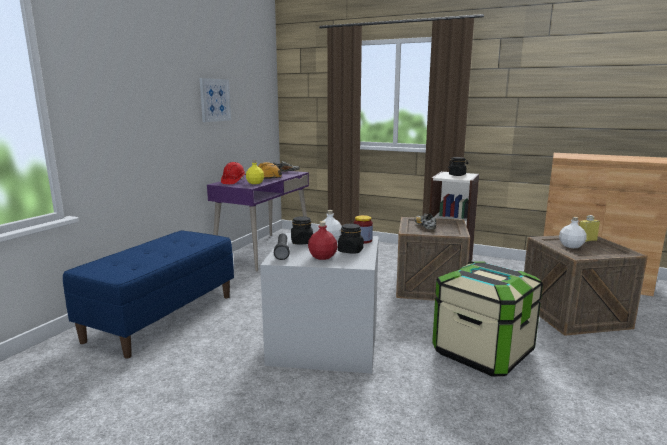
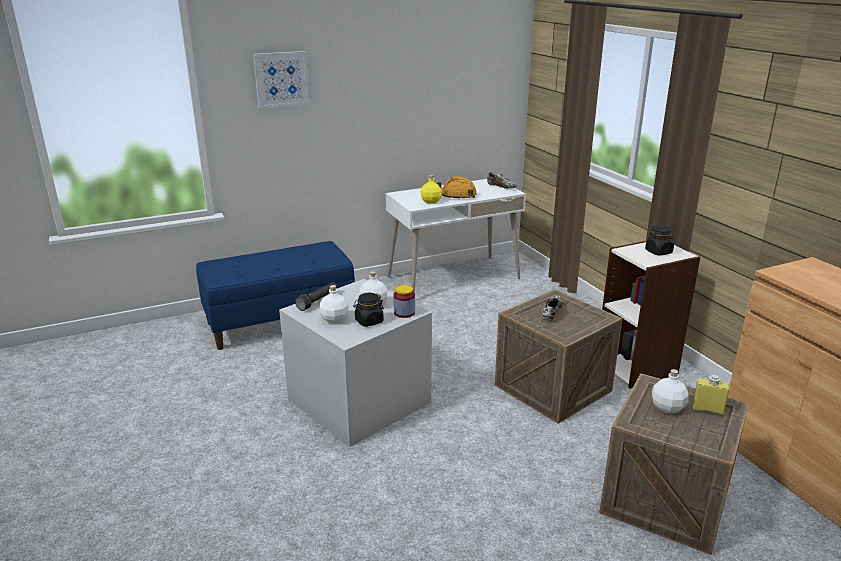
camera: 40 degrees right, 10 degrees up
(214, 100) = (409, 97): picture -> picture (281, 79)
(233, 182) = (415, 194): red hard hat -> none
(264, 251) = (453, 278): purple desk -> white desk
(302, 242) = (352, 296): black jar -> none
(323, 257) = (334, 319): red bottle -> white bottle
(482, 352) = (474, 481): storage box -> none

